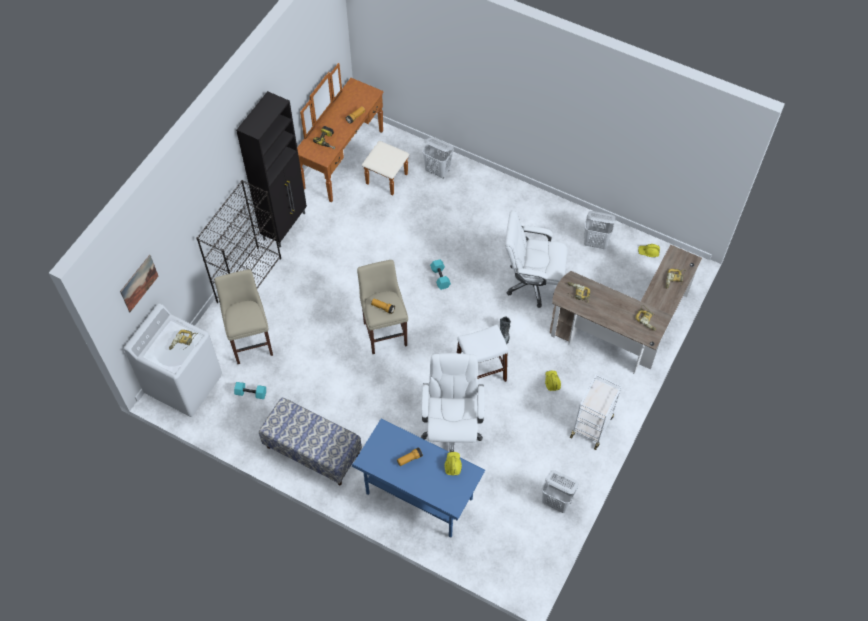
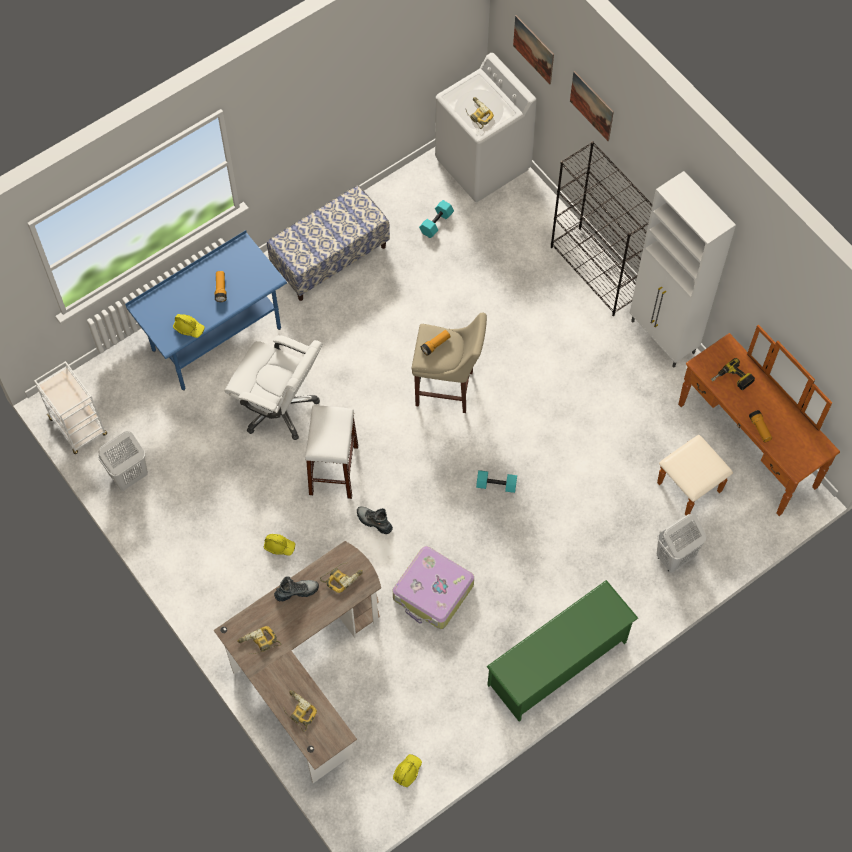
camera: 115 degrees right, 5 degrees up
(181, 226) = (591, 106): none -> picture
(251, 341) = (506, 245): beige stool -> none
(285, 226) = (663, 338): black cabinet -> white cabinet
(532, 283) = (433, 592): white office chair -> suitcase
(538, 204) = (558, 663): none -> green shoe rack
(592, 426) = (197, 562): white cart -> white cart (79, 427)
(596, 242) = (457, 708): white laundry basket -> none
(602, 314) = (296, 591): none -> boot

